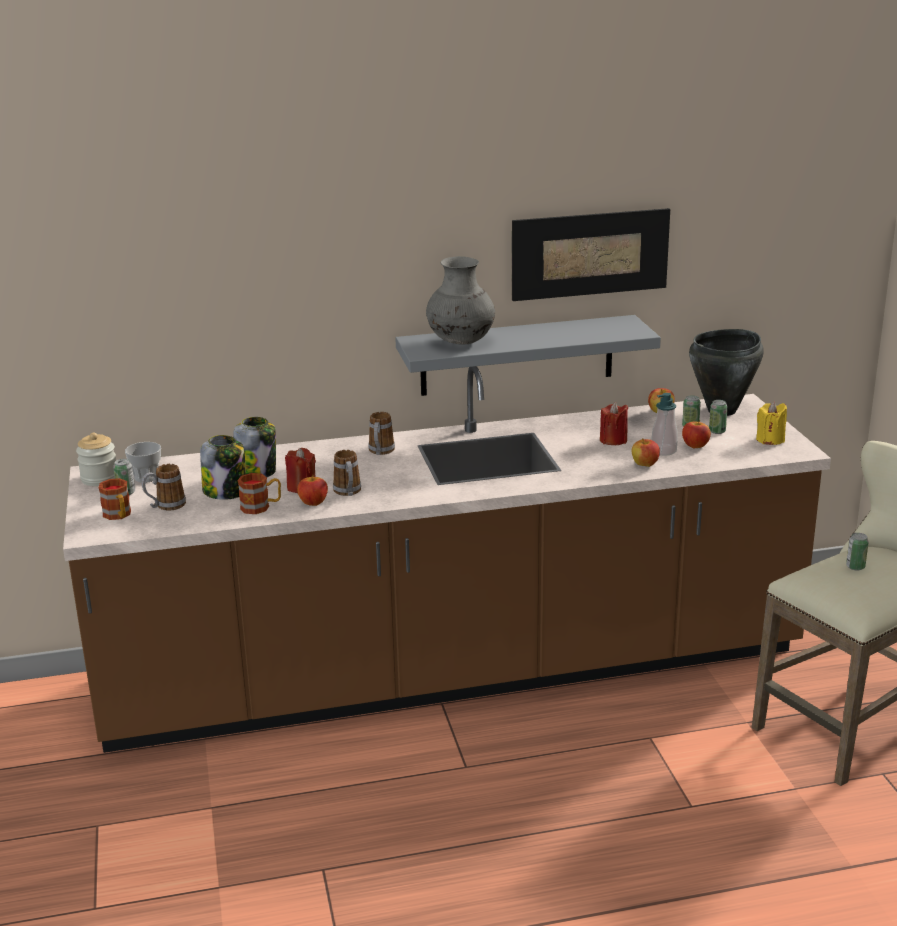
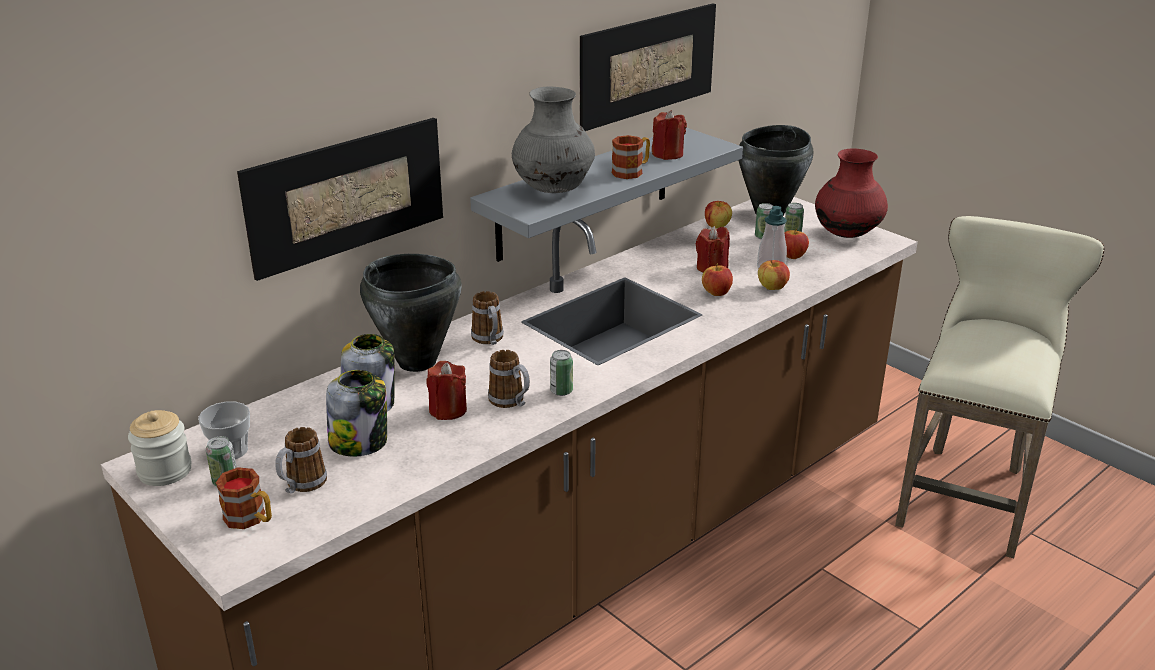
camera: 30 degrees left, 5 degrees up
(261, 507) = (428, 451): mug -> mug (632, 171)
(280, 314) = (346, 195): none -> picture
(313, 503) = (485, 427): apple -> apple (716, 293)
(315, 454) = (417, 362): none -> black cooking pot
(587, 332) = (667, 154): none -> red candle
(770, 440) = (847, 234): yellow candle -> red vase
(855, 567) = (986, 345): can -> can (561, 391)

